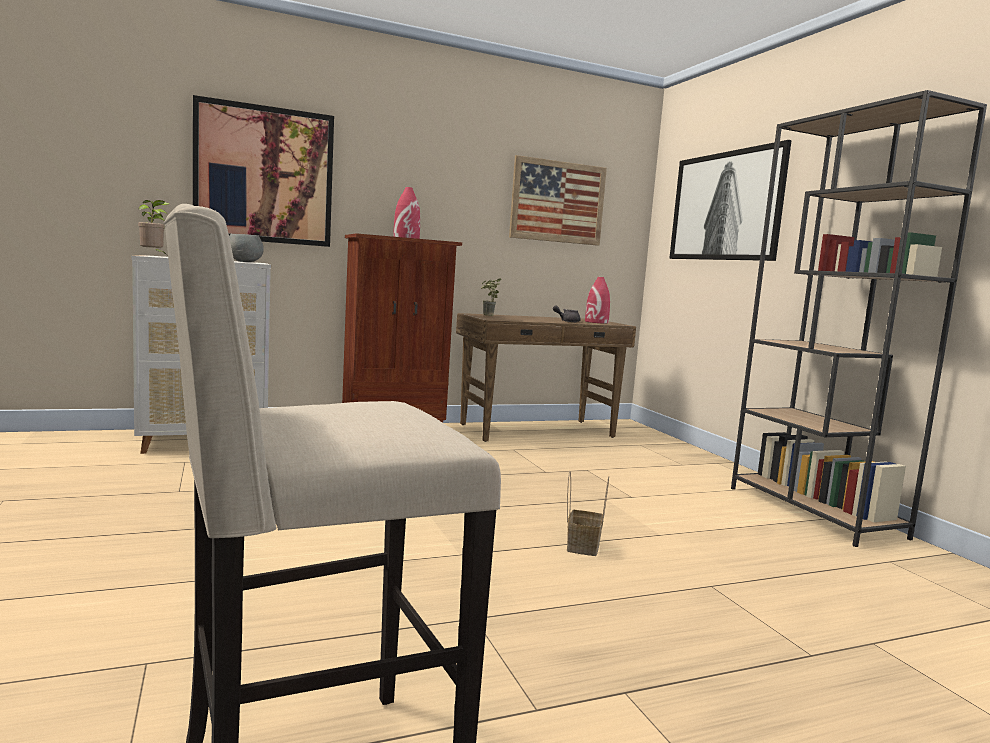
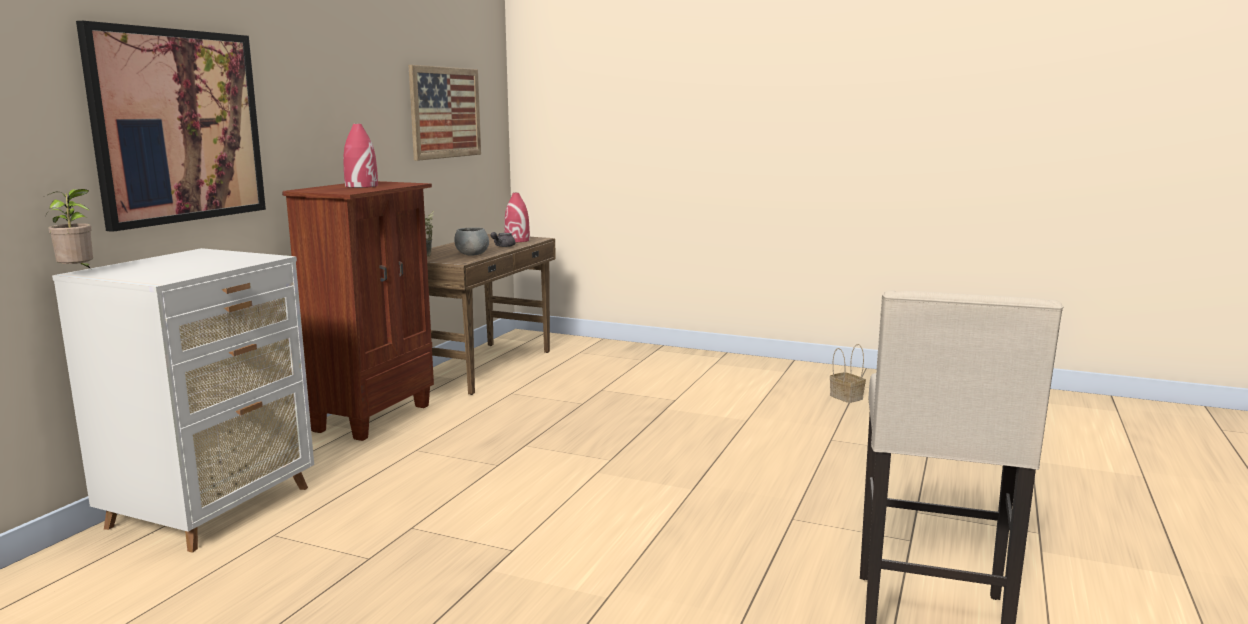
camera: 45 degrees left, 5 degrees up
(245, 262) = (217, 255): grey bowl -> grey bowl (472, 254)
(582, 546) = (732, 448): basket -> basket (845, 397)
(725, 206) = (615, 112): picture -> none
(815, 512) = (774, 367): bookcase -> none

